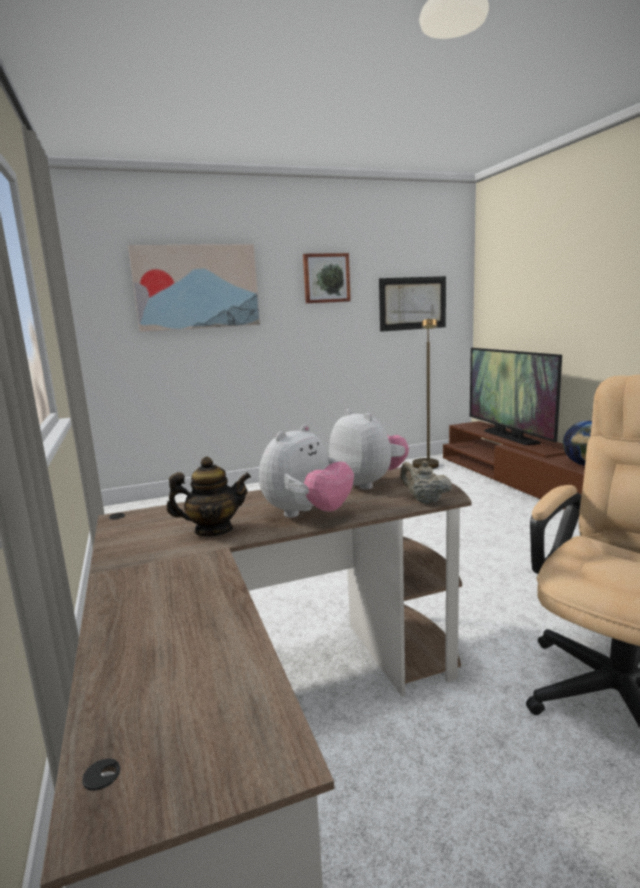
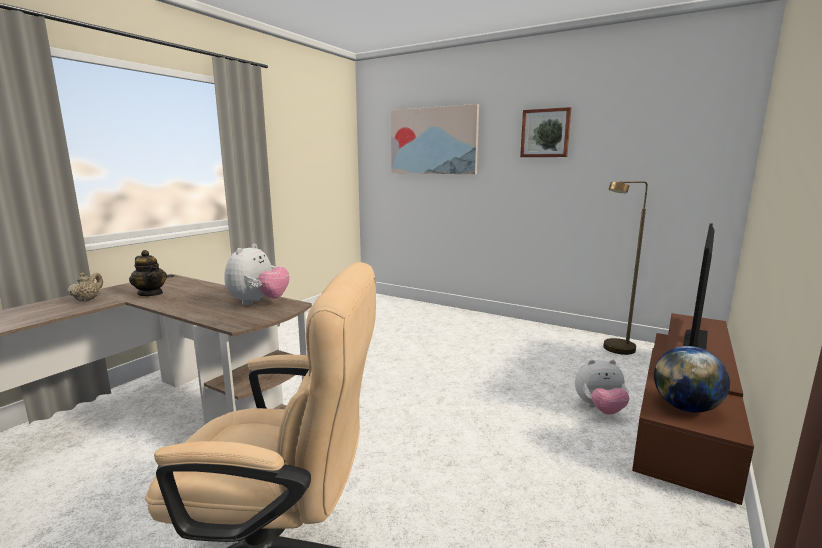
camera: 50 degrees right, 0 degrees up
(307, 514) = (184, 303): plush toy -> plush toy (599, 409)
(413, 303) = (650, 162): picture -> none
(424, 501) = (225, 321): beige teapot -> beige teapot (88, 299)

